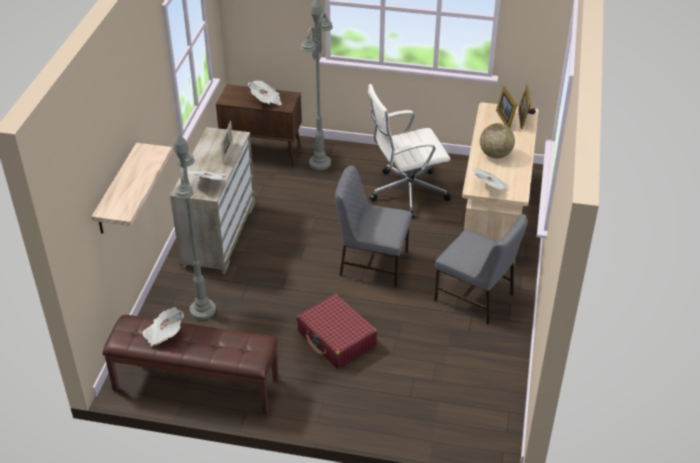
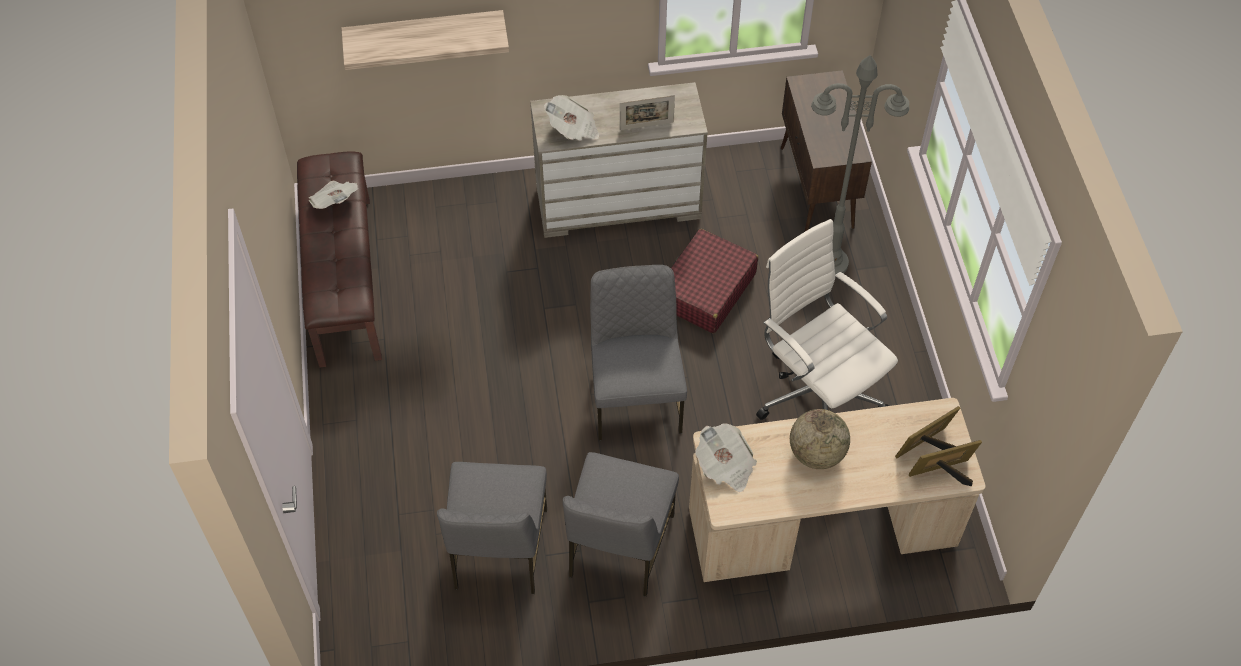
camera: 70 degrees right, 15 degrees up
(202, 310) = (470, 239): grey floor lamp -> none
(266, 101) = (826, 129): newspaper -> none
(337, 339) = (471, 400): red suitcase -> red suitcase (705, 290)
(457, 352) = (498, 550): none -> grey chair

